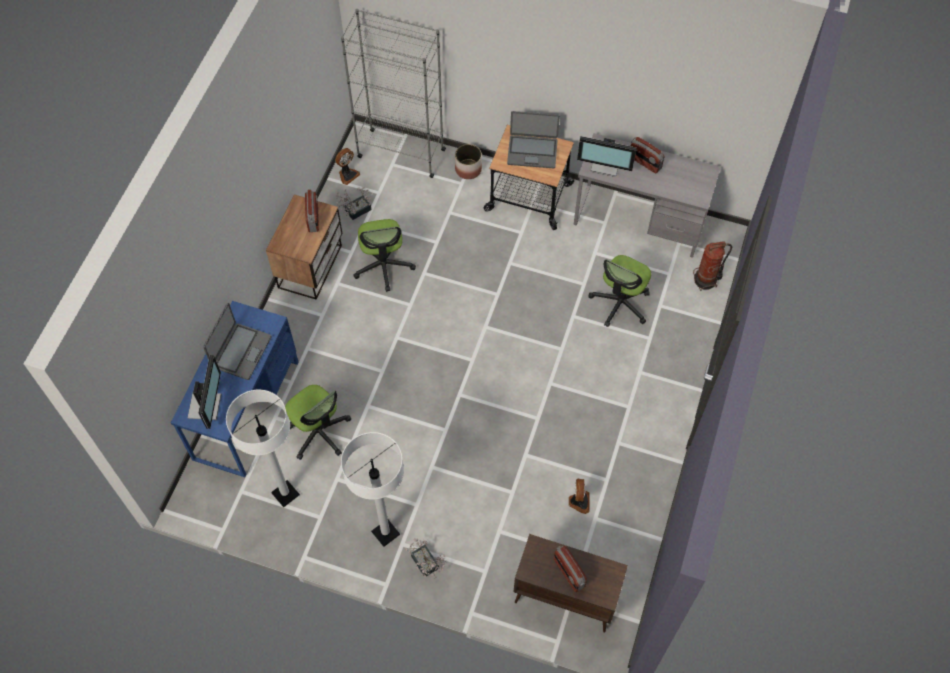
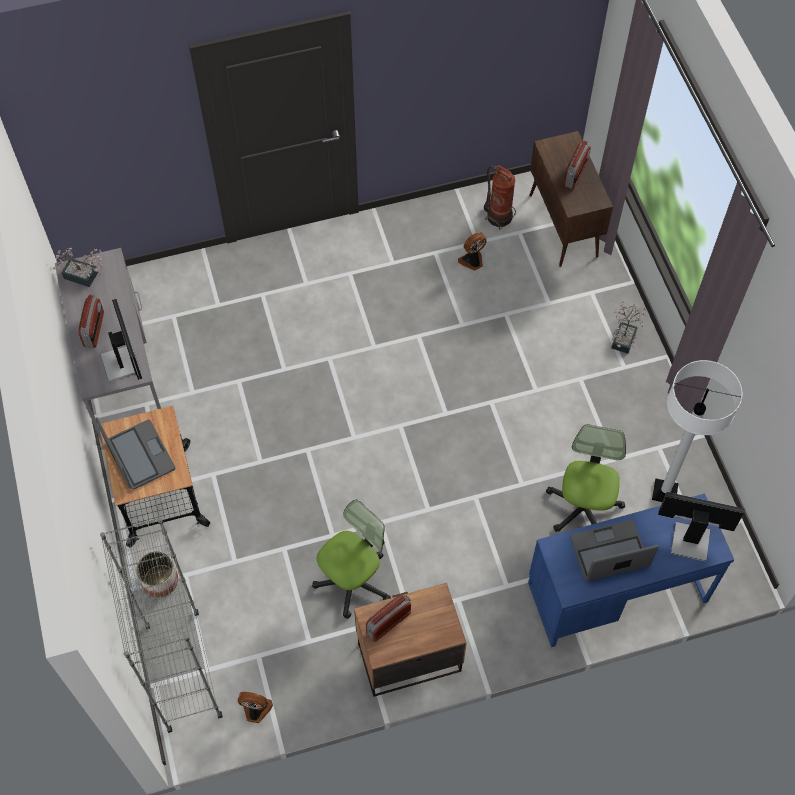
camera: 125 degrees left, 0 degrees up
(206, 405) = (690, 539): monitor -> monitor turned 45 degrees clockwise
(355, 211) = (302, 663): potted plant -> potted plant (84, 277)
(385, 533) = (626, 386): white floor lamp -> none
(620, 303) = (239, 338): office chair -> none
(706, 280) = (159, 282): fire extinguisher -> fire extinguisher (498, 216)

